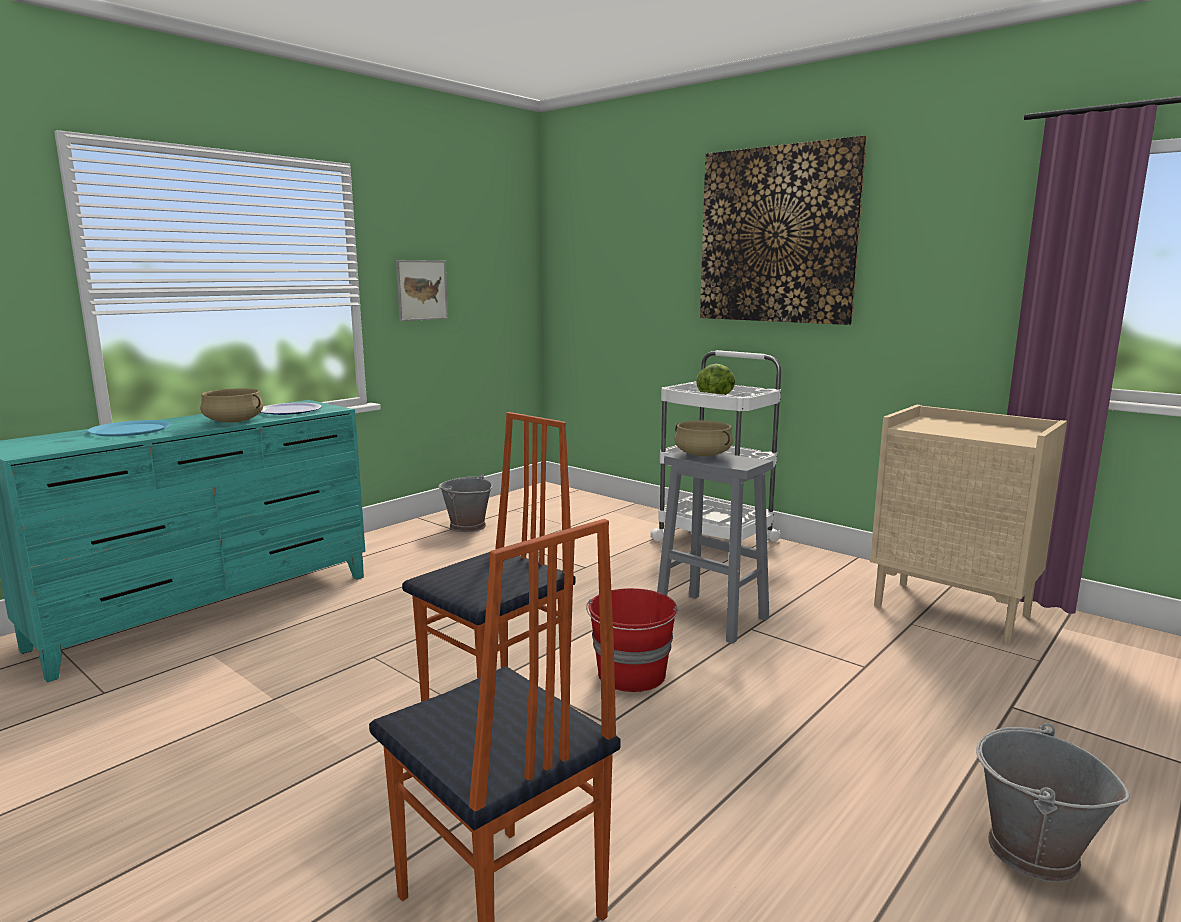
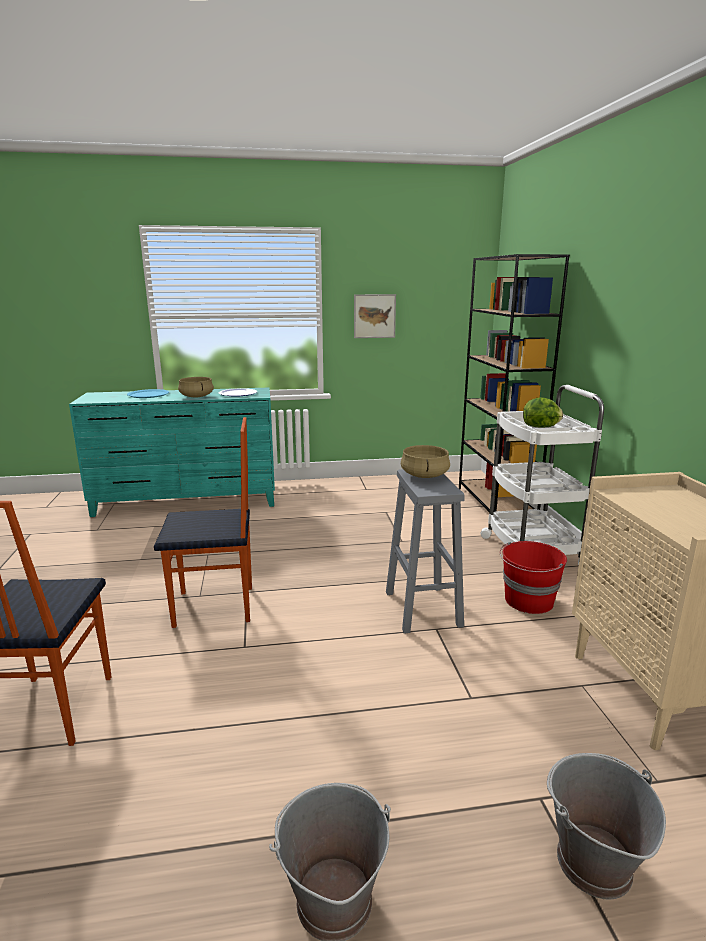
camera: 40 degrees right, 5 degrees up
(467, 526) = (377, 490): grey bucket -> grey bucket (592, 863)
(616, 509) = (496, 504): none -> beige bookcase
(632, 675) = (306, 624): red bucket -> red bucket (528, 601)
(777, 235) = (624, 278): picture -> none

